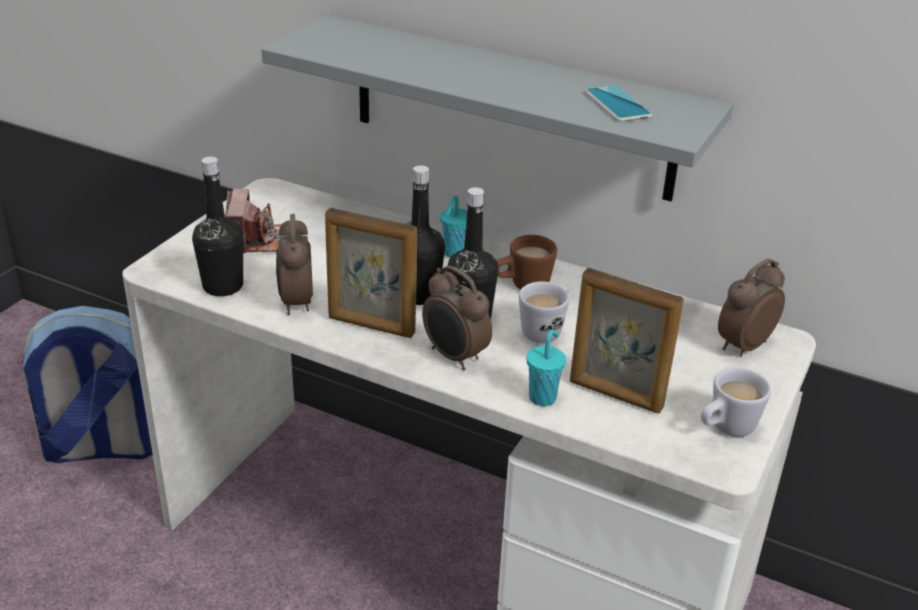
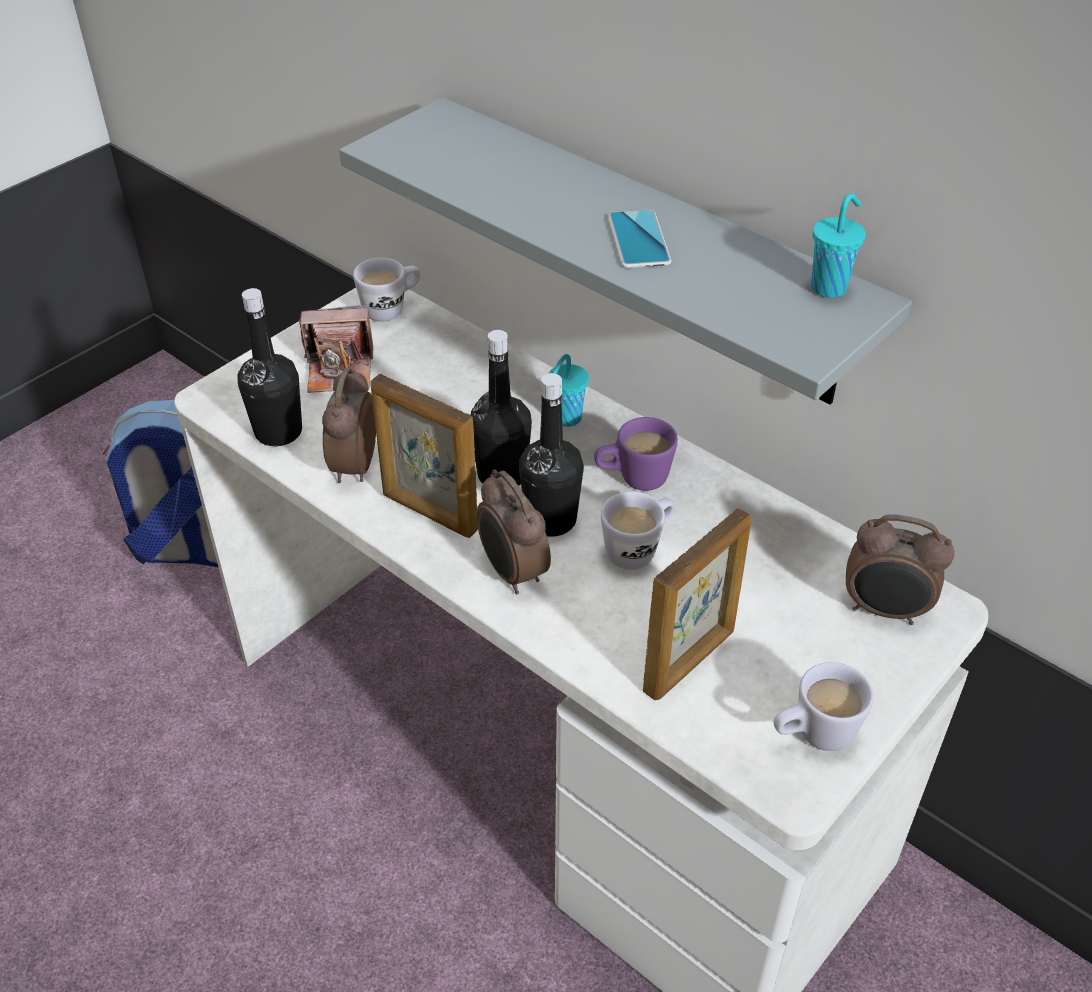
camera: 15 degrees right, 10 degrees up
(258, 240) = (340, 370): camera -> camera turned 75 degrees clockwise
(283, 196) = (391, 309): none -> white mug
(522, 286) = (633, 479): brown mug -> purple mug
(543, 397) = (599, 649): turquoise cup -> turquoise cup (830, 287)
(615, 395) = (690, 661): picture frame -> picture frame turned 90 degrees counterclockwise
(617, 104) = (749, 287): phone -> phone (638, 240)
(742, 345) = (885, 610): alarm clock -> alarm clock turned 135 degrees counterclockwise

